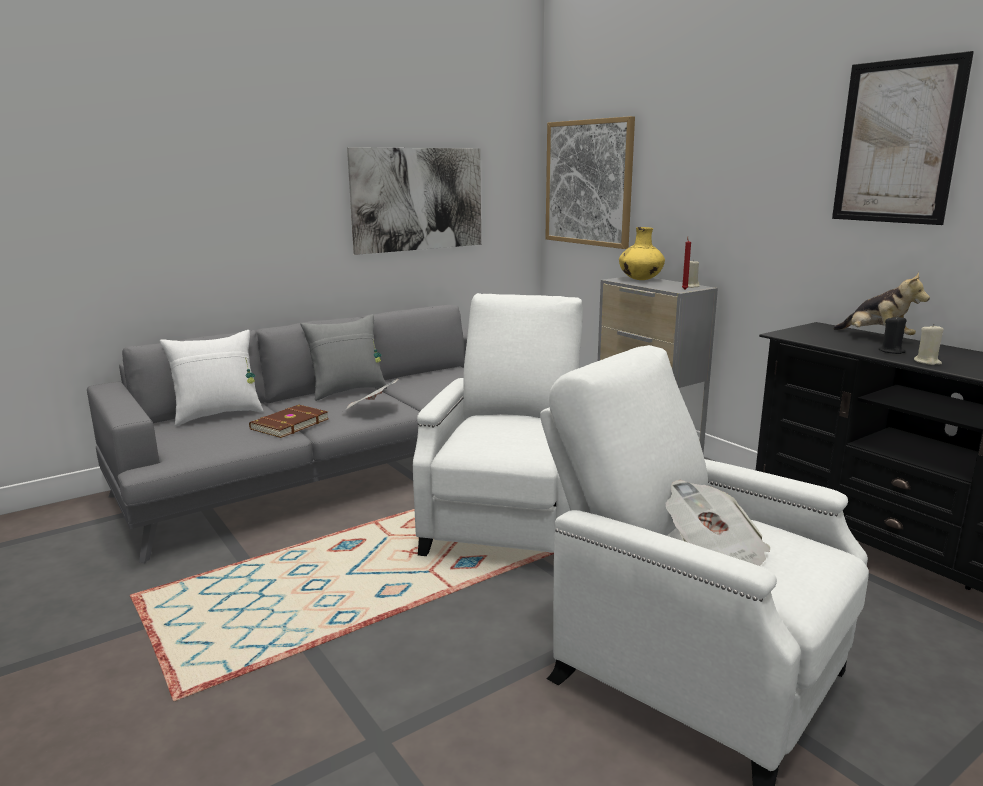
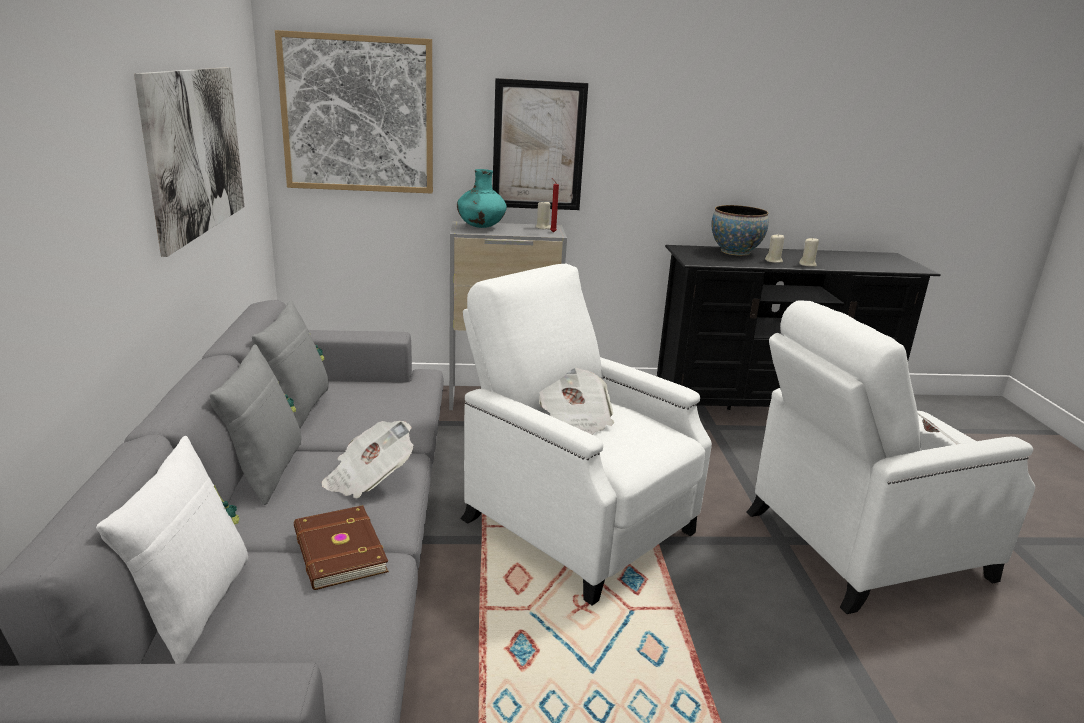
camera: 60 degrees left, 5 degrees up
(422, 376) = (297, 410): none -> grey pillow
(494, 418) = (574, 420): none -> newspaper
(640, 280) = (480, 227): yellow vase -> turquoise vase
(875, 338) = (735, 252): plush toy -> bowl
(891, 351) = (773, 261): black candle -> beige candle
(897, 142) = (727, 93): picture -> picture (538, 146)

